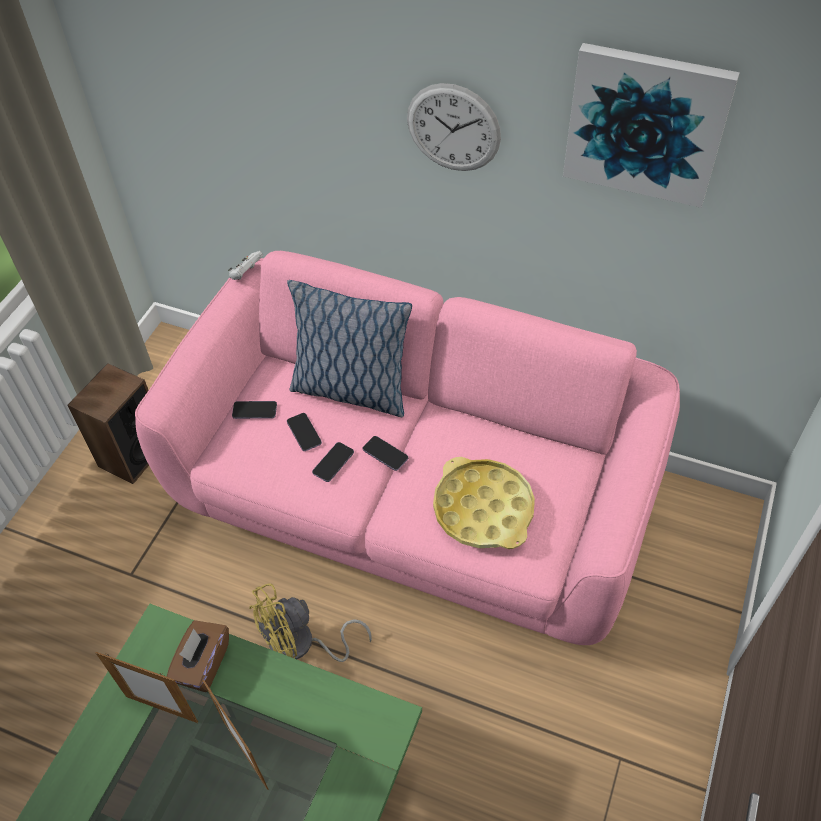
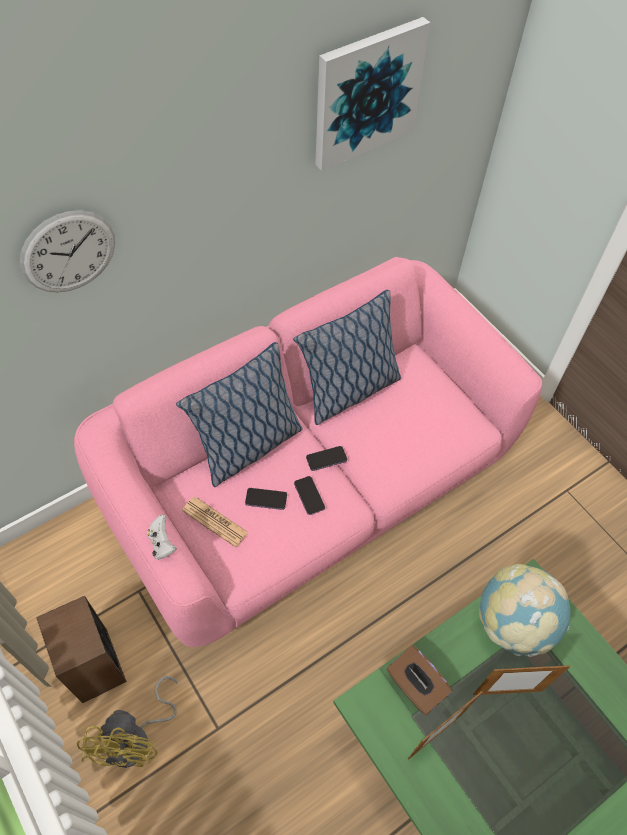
camera: 60 degrees left, 5 degrees up
(246, 274) = (94, 440): white game controller -> white game controller (162, 543)
(254, 411) = (215, 522): phone -> newspaper
(301, 645) = (371, 630): yellow fan -> yellow fan (137, 739)
(328, 724) = (513, 623): none -> globe
(453, 128) = (226, 189): wall clock -> wall clock (68, 252)
(480, 429) = (348, 391): none -> pillow
(483, 509) = (418, 429): yellow tray -> none

